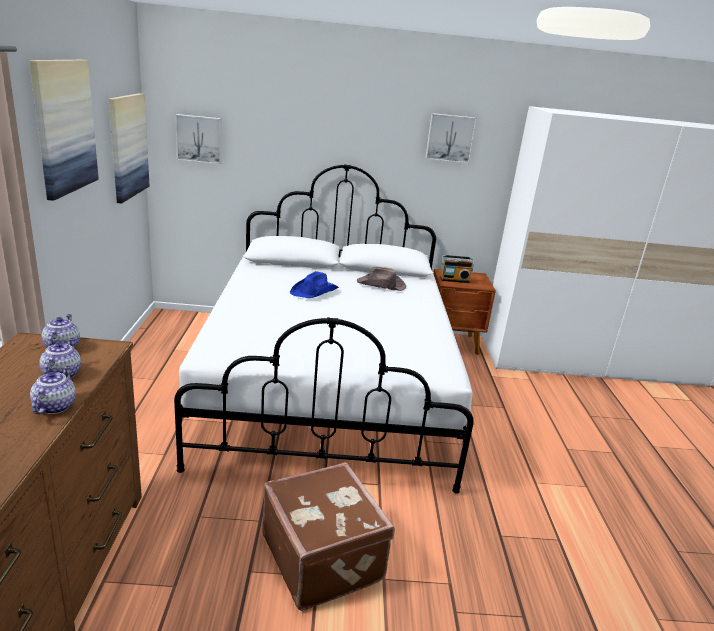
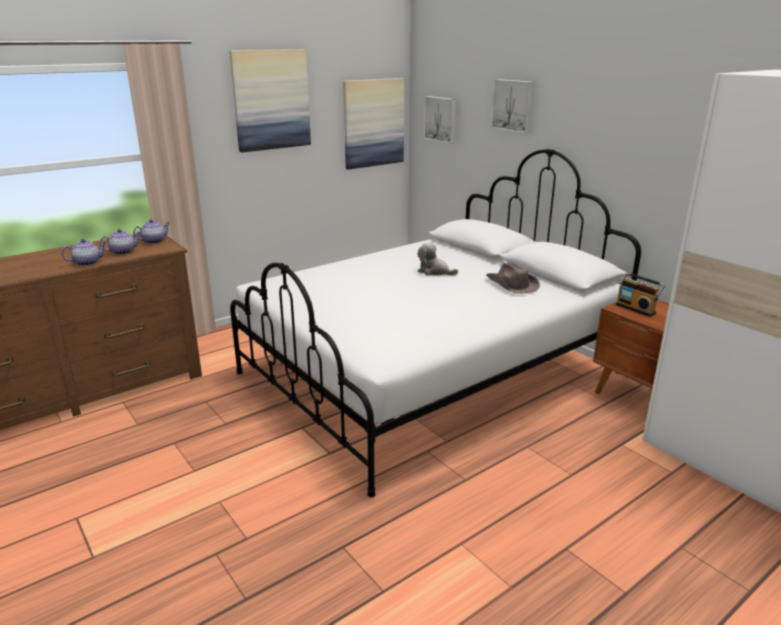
camera: 55 degrees right, 0 degrees up
(315, 291) = (434, 271): blue hat -> plush toy
(323, 557) = (215, 465): brown suitcase -> none
(450, 138) = (665, 119): picture -> picture (513, 105)

